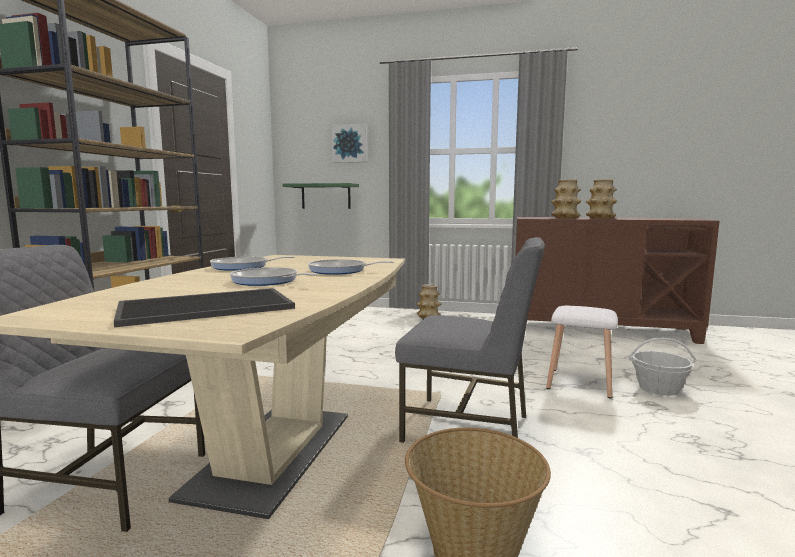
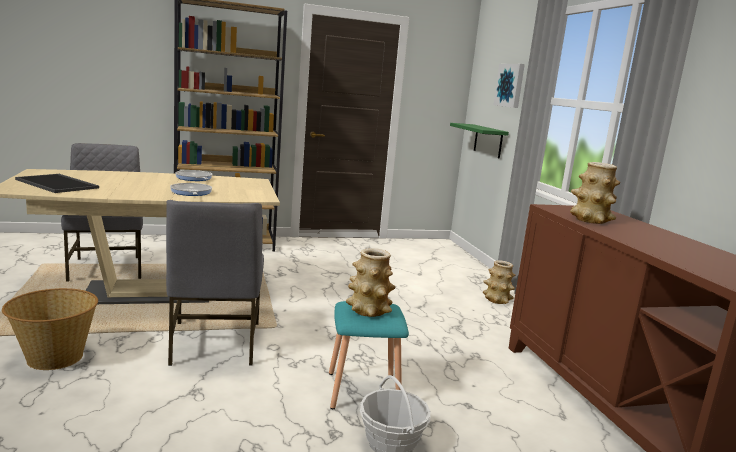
camera: 60 degrees right, 5 degrees up
(267, 281) = (138, 185): frying pan -> none
(581, 383) = (364, 391): white stool -> turquoise stool
(600, 218) = (631, 234): vase -> vase (368, 310)

